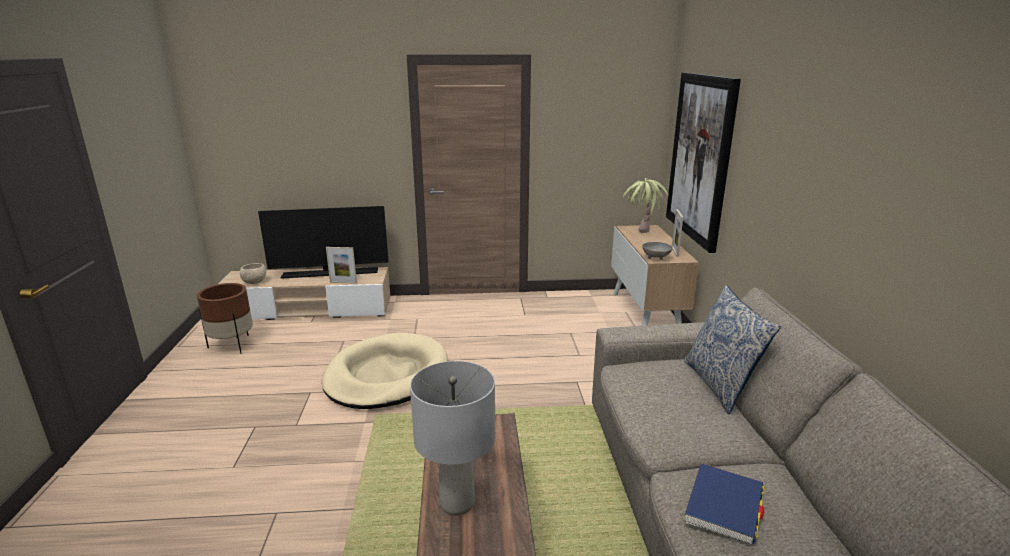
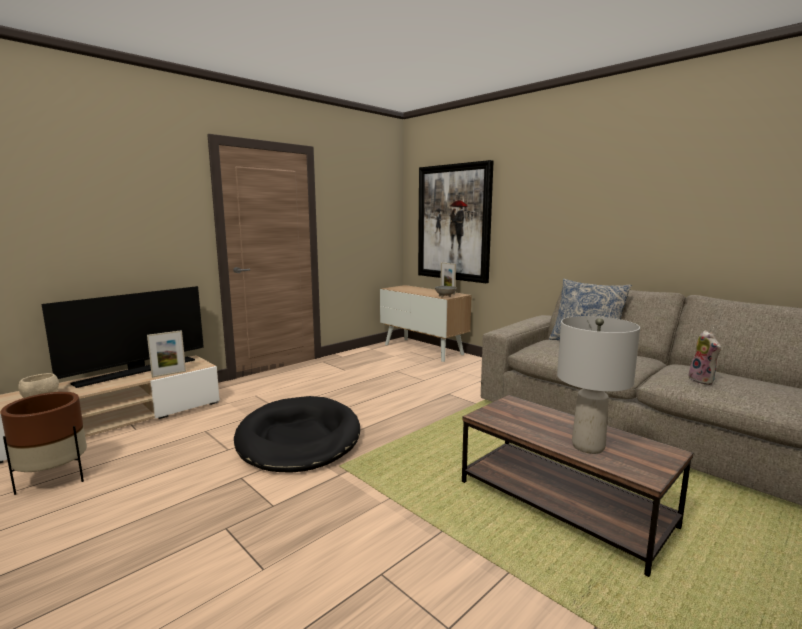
camera: 40 degrees left, 10 degrees down
(386, 375) = (299, 439): beige dog bed -> black dog bed
(641, 236) = (410, 290): potted plant -> none
(724, 506) = (703, 381): blue book -> plush toy

